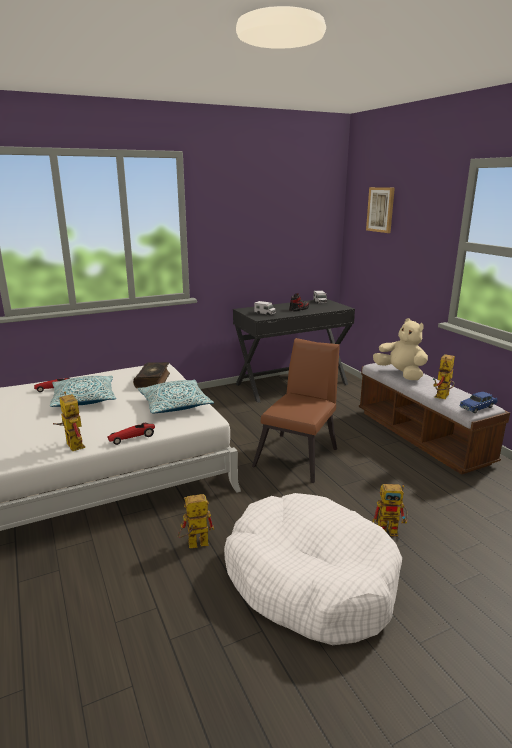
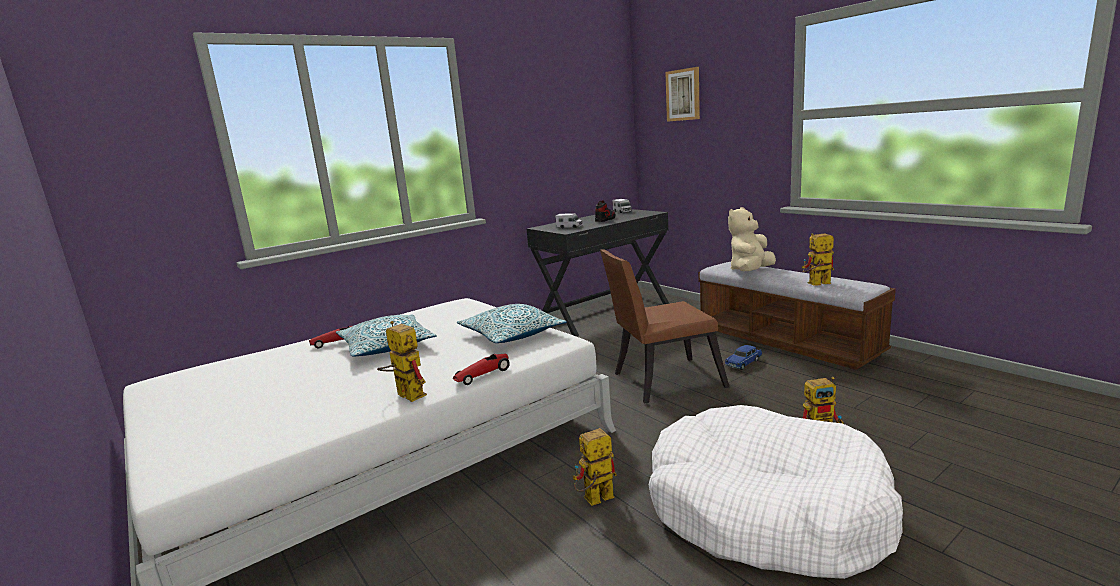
camera: 10 degrees left, 5 degrees down
(153, 380) = (463, 316): book -> none
(299, 455) = (661, 381): brown chair -> brown chair turned 120 degrees counterclockwise
(400, 374) = (750, 271): beige plush toy -> beige plush toy turned 90 degrees counterclockwise
(442, 397) = (816, 284): toy robot -> toy robot turned 60 degrees clockwise
(477, 408) = (861, 287): blue toy car -> blue toy car (743, 363)

